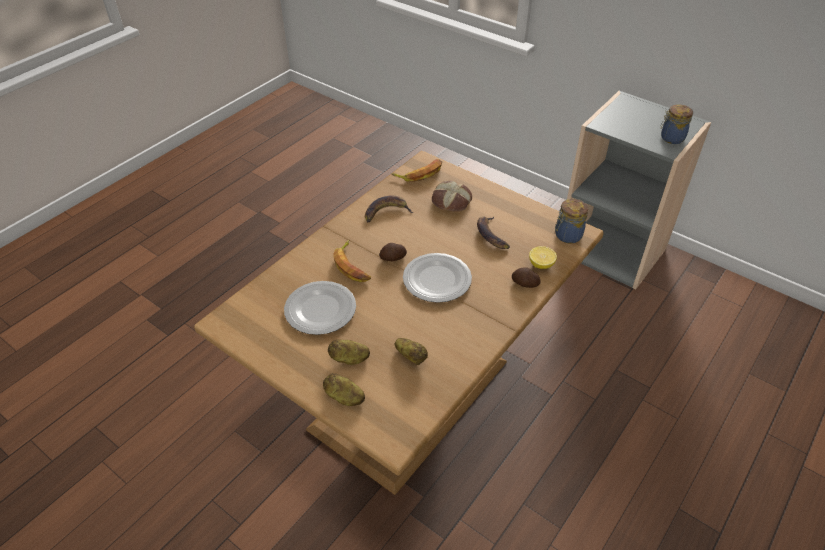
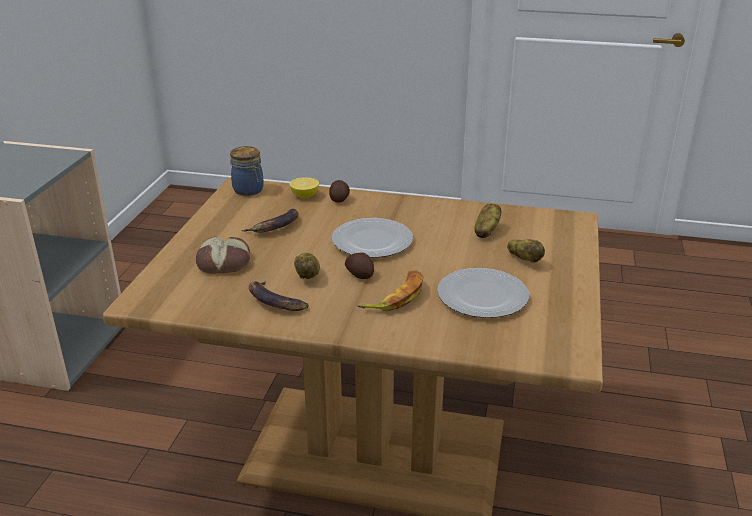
camera: 115 degrees left, 15 degrees down
(344, 397) = (568, 250): potato -> potato (308, 275)
(420, 173) = (169, 298): banana -> none
(671, 138) = (44, 154): jar -> none

